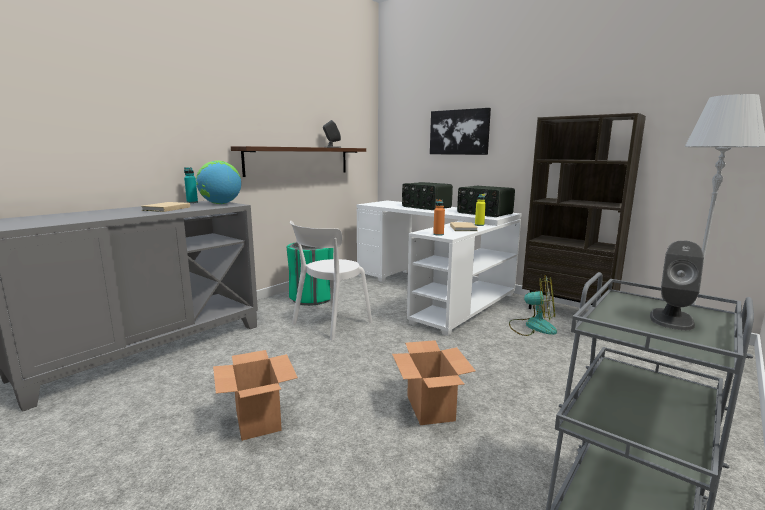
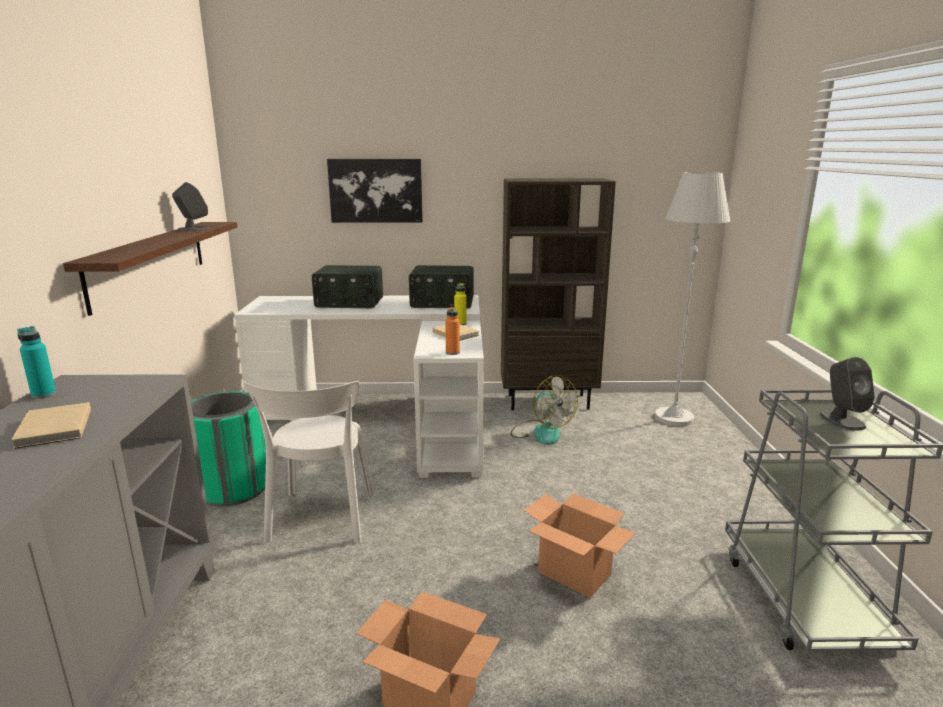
camera: 40 degrees left, 5 degrees up
(220, 204) = (120, 384): globe -> none
(532, 326) = (541, 432): fan -> fan turned 75 degrees clockwise

